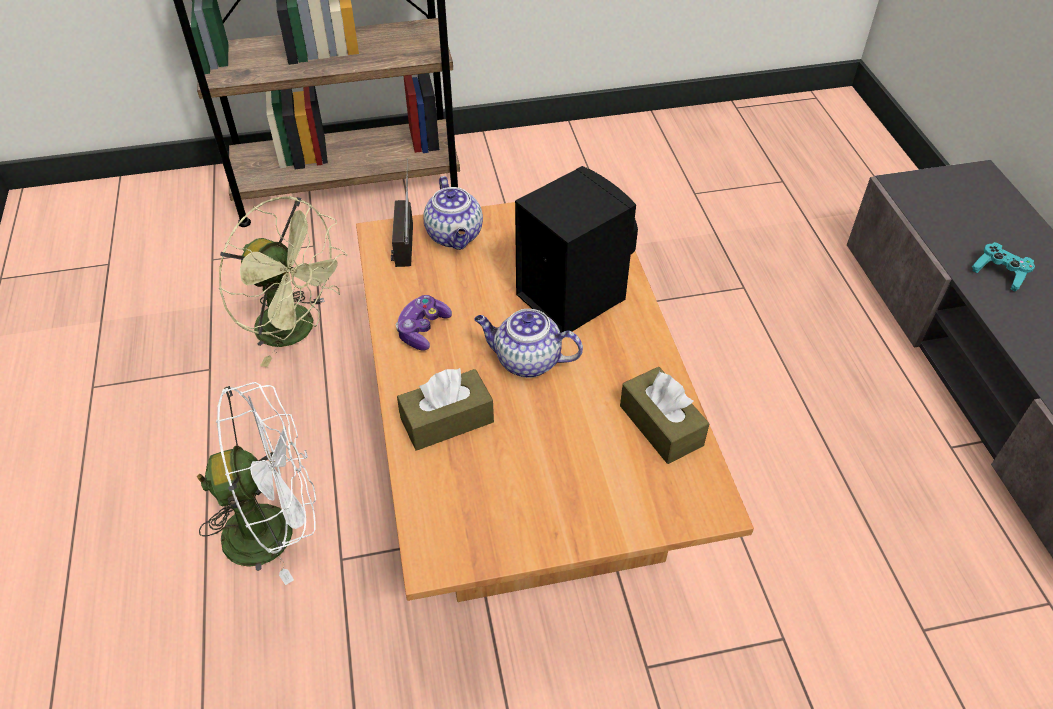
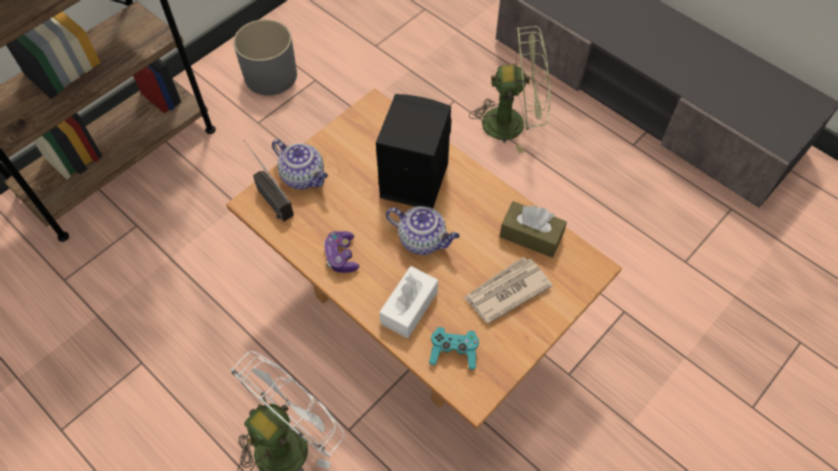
camera: 35 degrees left, 10 degrees up
(297, 330) = (182, 297): green fan -> green fan (513, 122)
(447, 420) = (409, 307): brown tissue box -> white tissue box
(526, 361) = (423, 240): teapot -> teapot turned 135 degrees counterclockwise
(556, 173) = (270, 75): none -> grey planter
(575, 468) = (506, 291): none -> newspaper
(999, 273) = (614, 25): turquoise game controller -> turquoise game controller (453, 352)

